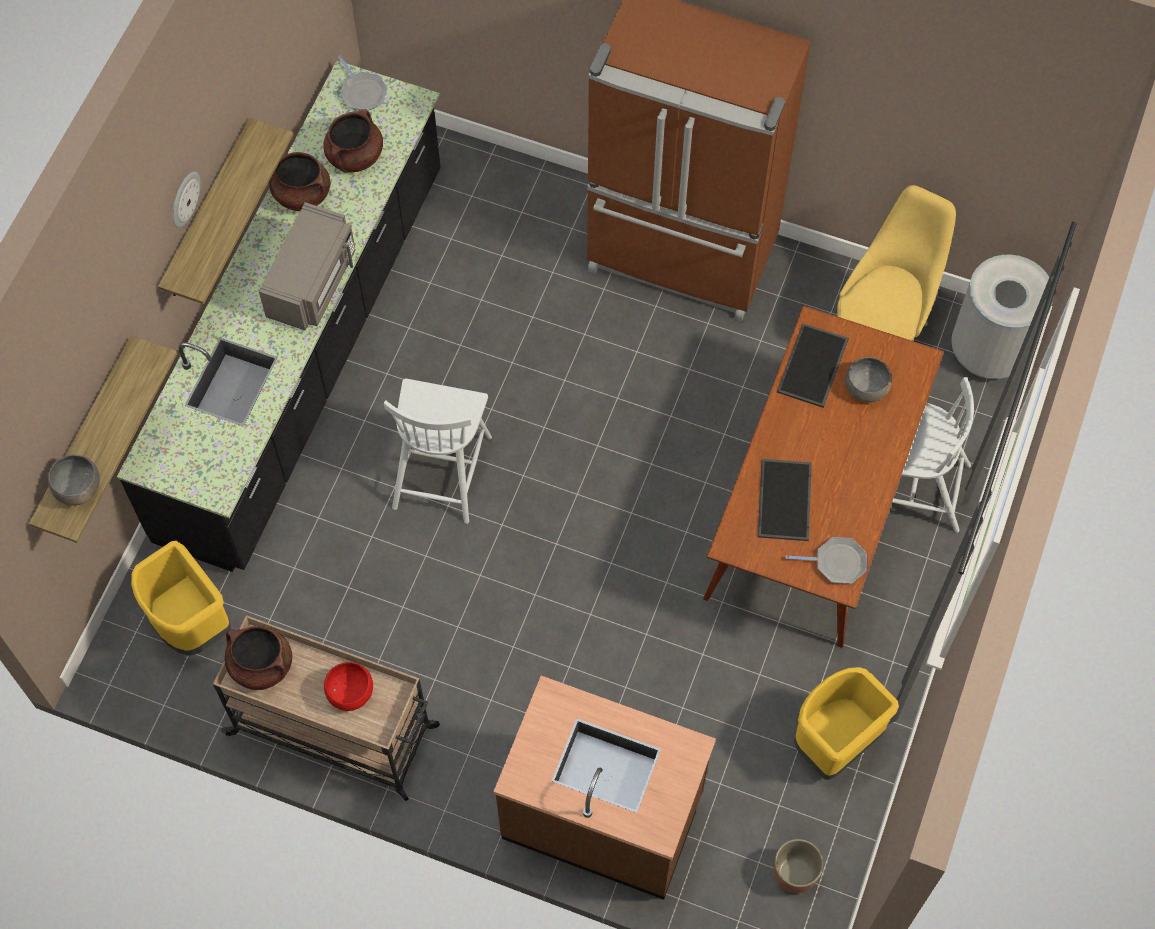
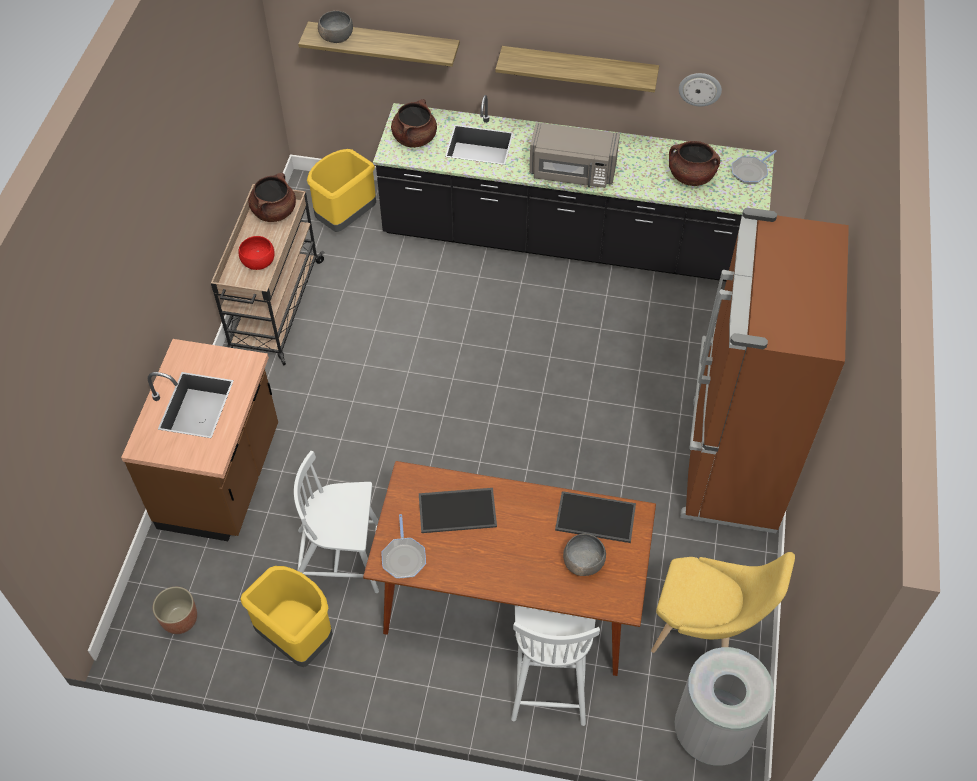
camera: 80 degrees right, 10 degrees down
(184, 198) = (560, 26): wall clock -> wall clock (700, 88)
(301, 194) = (646, 153): brown cooking pot -> brown cooking pot (414, 138)
(442, 469) = (491, 335): white chair -> white chair (340, 560)

